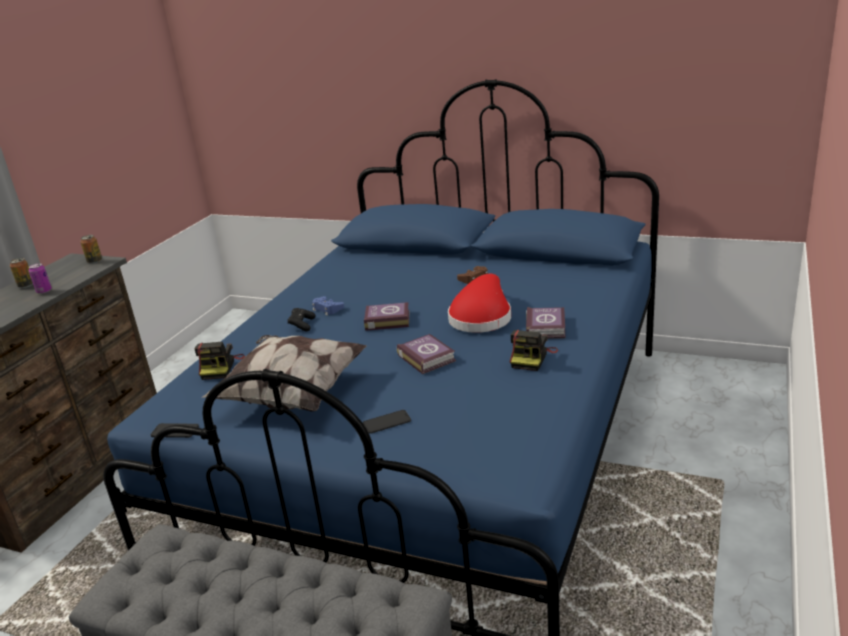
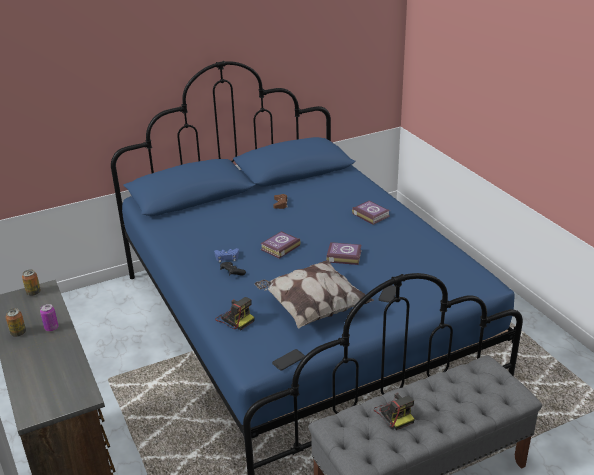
camera: 50 degrees left, 5 degrees up
(481, 317) = (329, 223): red hat -> none
(532, 358) = (393, 232): camera -> camera (394, 414)

